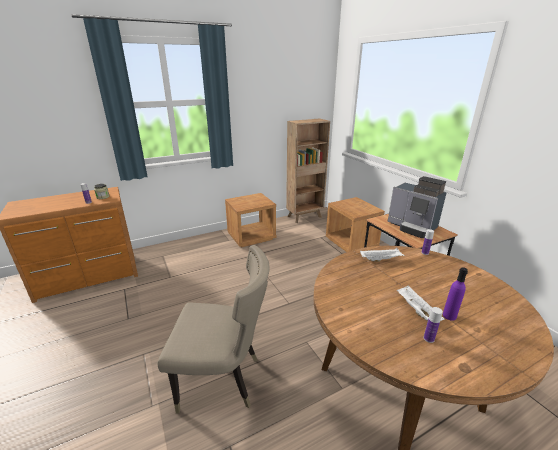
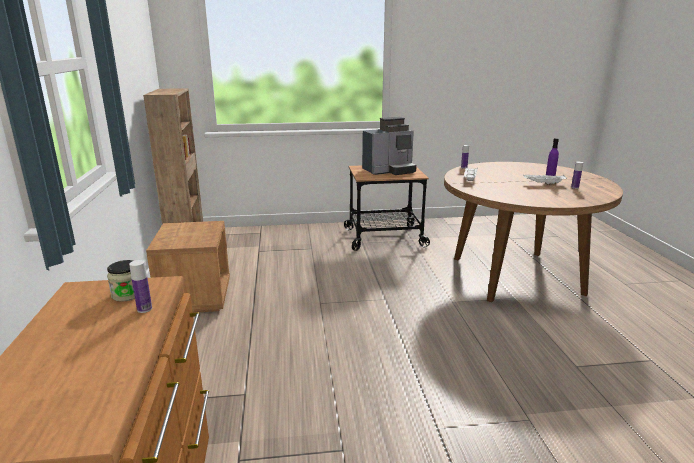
camera: 70 degrees left, 5 degrees down
(224, 380) = (496, 361): beige chair -> none
(351, 243) = (293, 238): brown nightstand -> none

